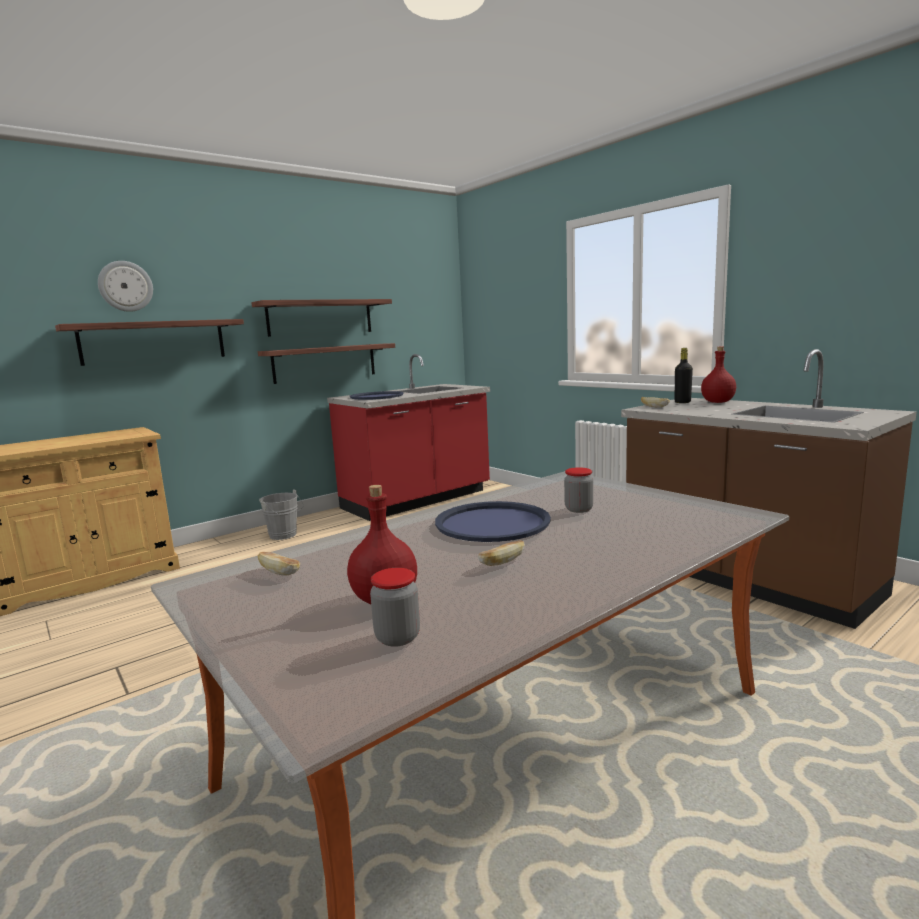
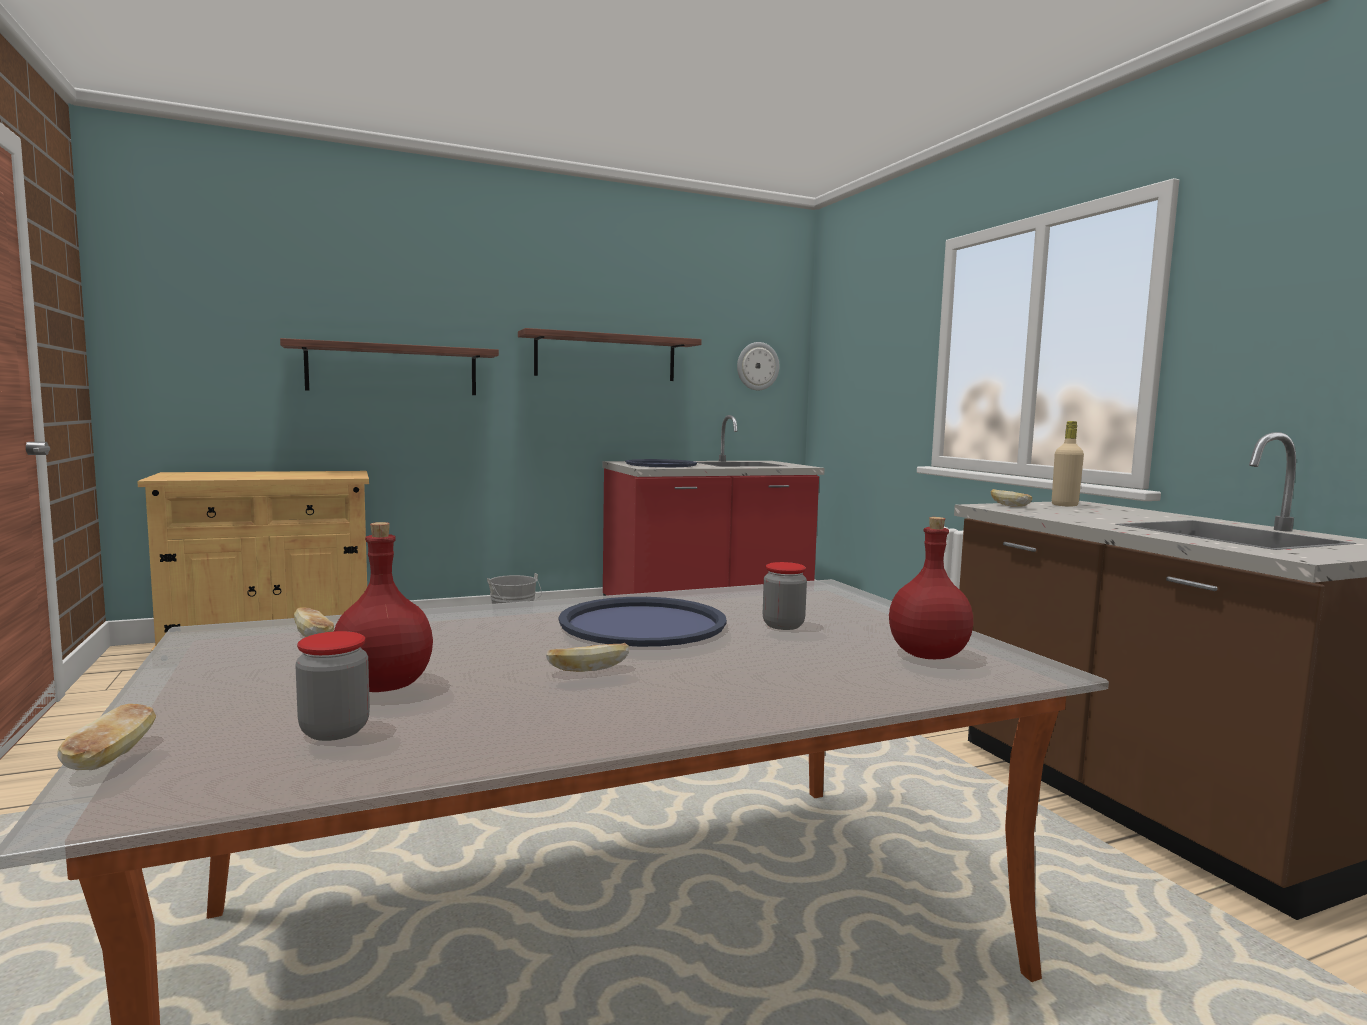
camera: 15 degrees right, 5 degrees down
(125, 286) = (368, 301): wall clock -> wall clock (757, 366)
(270, 690) = (111, 758): none -> bread
(325, 363) = (605, 416): shelf -> none
(682, 402) = (1064, 505): black bottle -> beige bottle
(718, 402) = (1121, 510): red bottle -> red bottle (928, 656)

